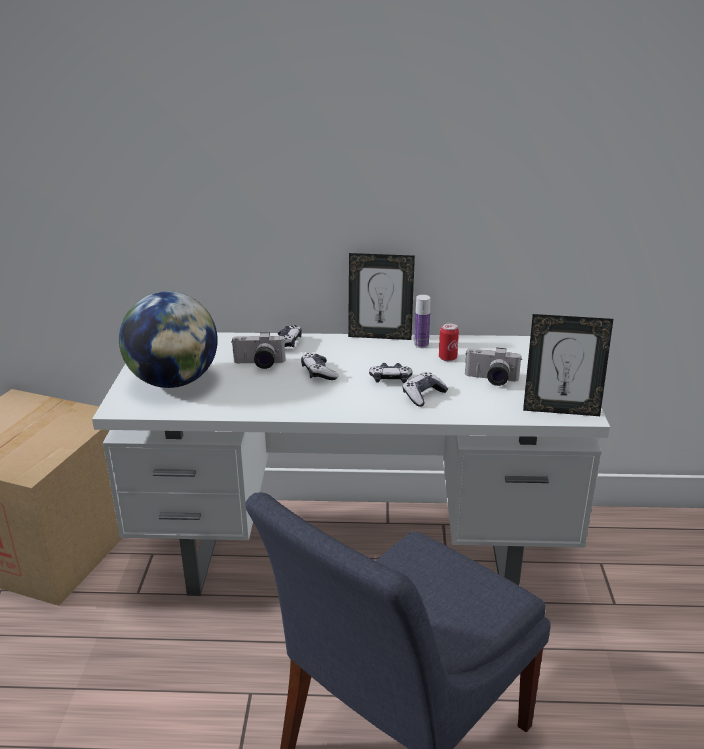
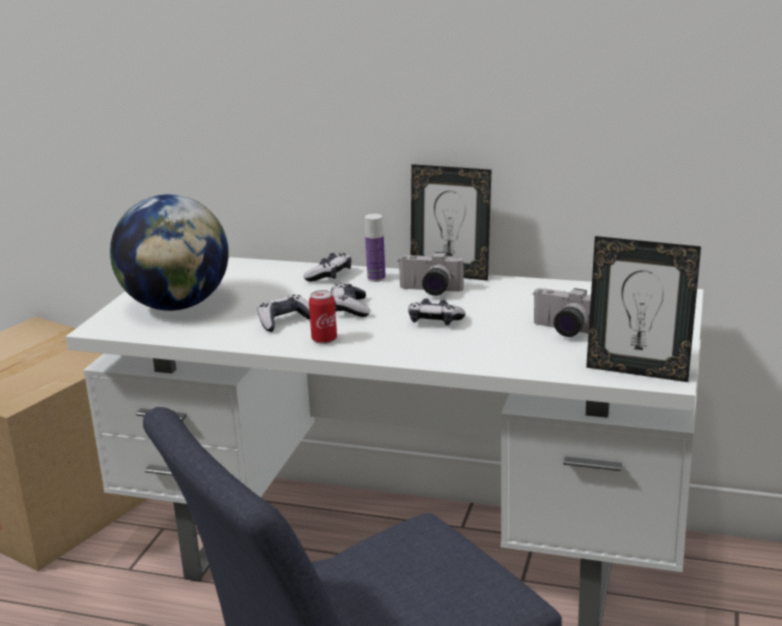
camera: 15 degrees right, 5 degrees down
(259, 364) = (284, 294): camera -> camera (429, 291)
(421, 345) = (497, 286): bottle -> bottle (376, 278)
(423, 395) = (466, 341): game controller -> game controller (285, 321)
(447, 358) = (522, 303): can -> can (324, 339)

